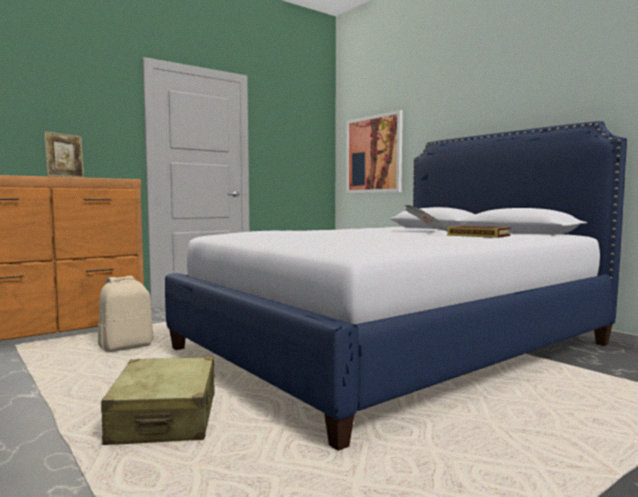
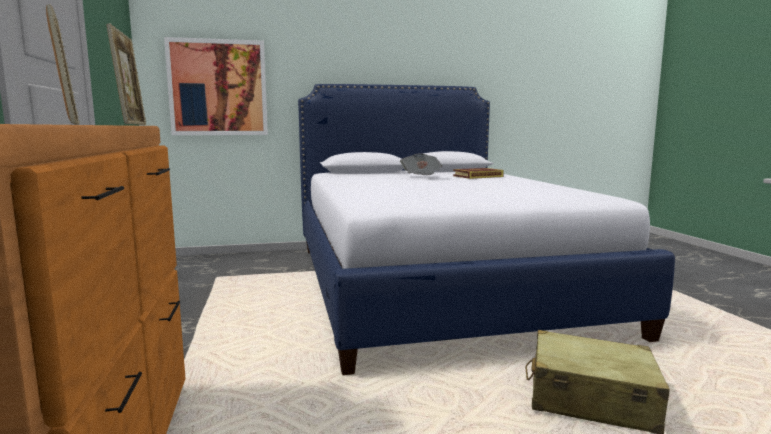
camera: 65 degrees left, 5 degrees up
(104, 178) = (132, 125): none -> picture frame
(126, 346) = (291, 409): beige backpack -> none

